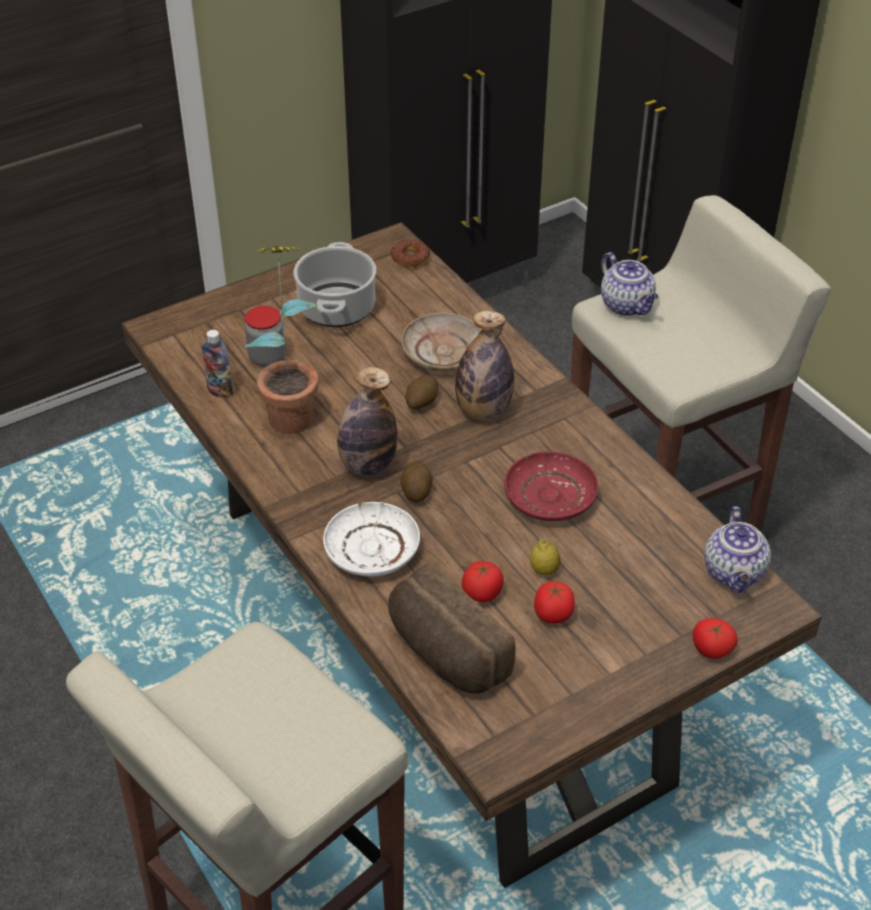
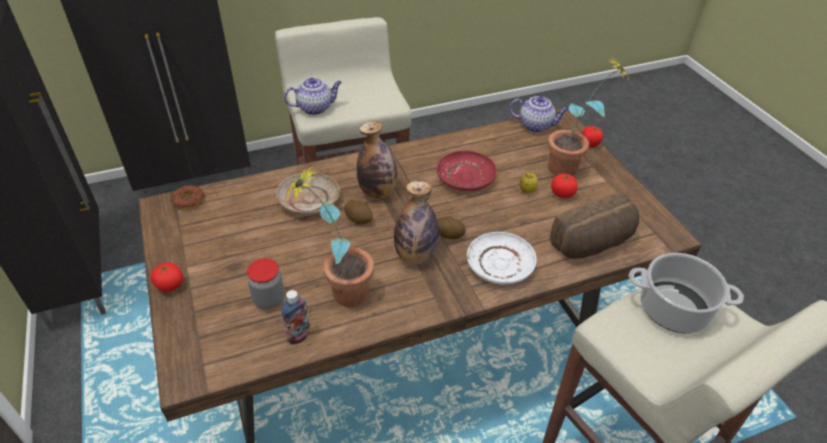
camera: 80 degrees left, 0 degrees up
(336, 307) = (226, 249): cooking pot -> cooking pot (672, 309)
(482, 593) = (544, 219): tomato -> tomato (170, 285)
(626, 625) = (571, 168): none -> potted plant

